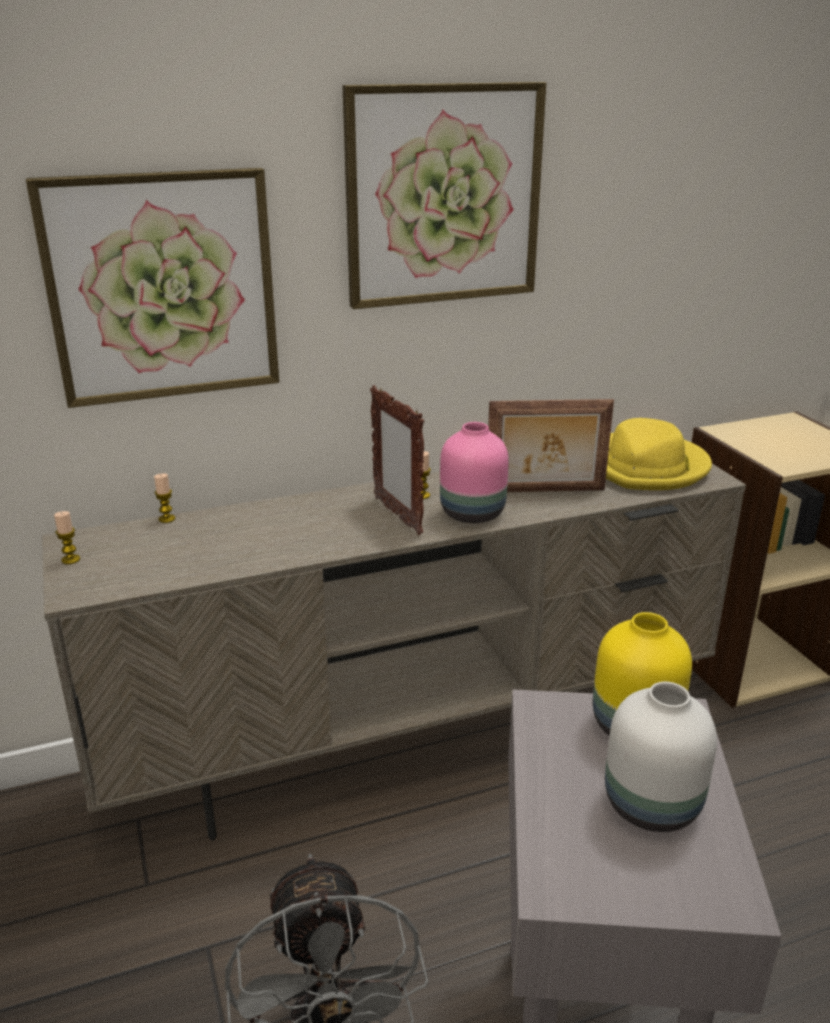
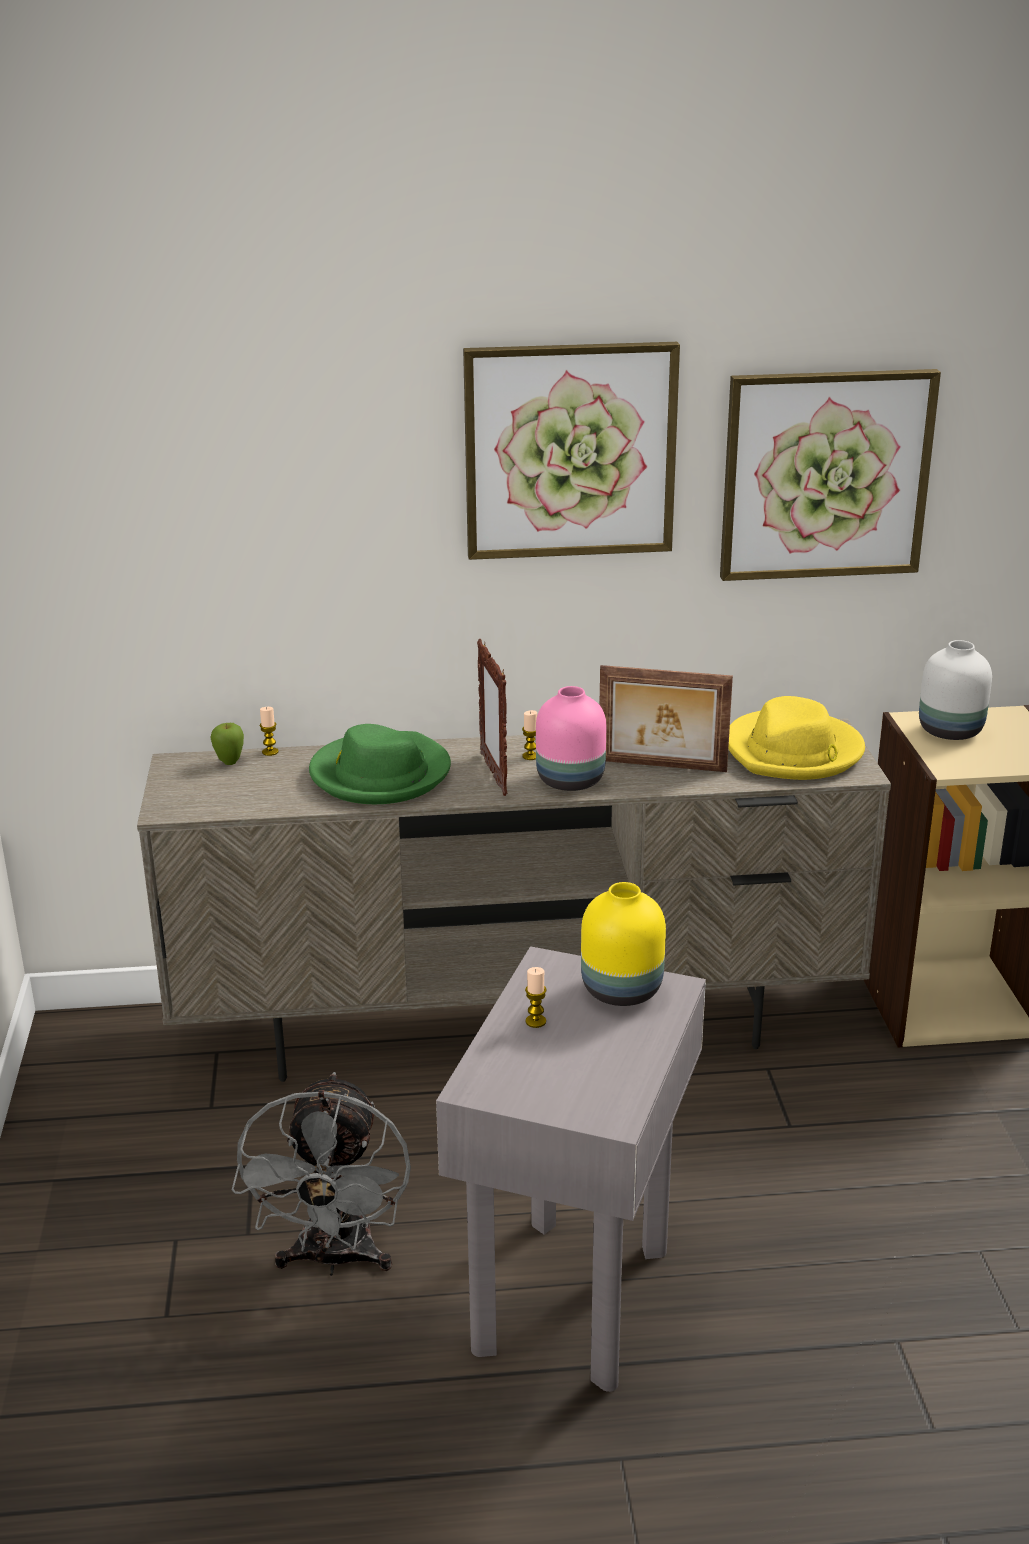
camera: 15 degrees right, 0 degrees up
(70, 560) = (171, 780): candle -> candle (535, 1021)
(128, 534) = (229, 763): none -> apple
(162, 287) = (280, 529): picture -> picture (825, 475)
(287, 528) = (380, 774): none -> green hat
(653, 803) = (596, 1046): white vase -> white vase (951, 731)

